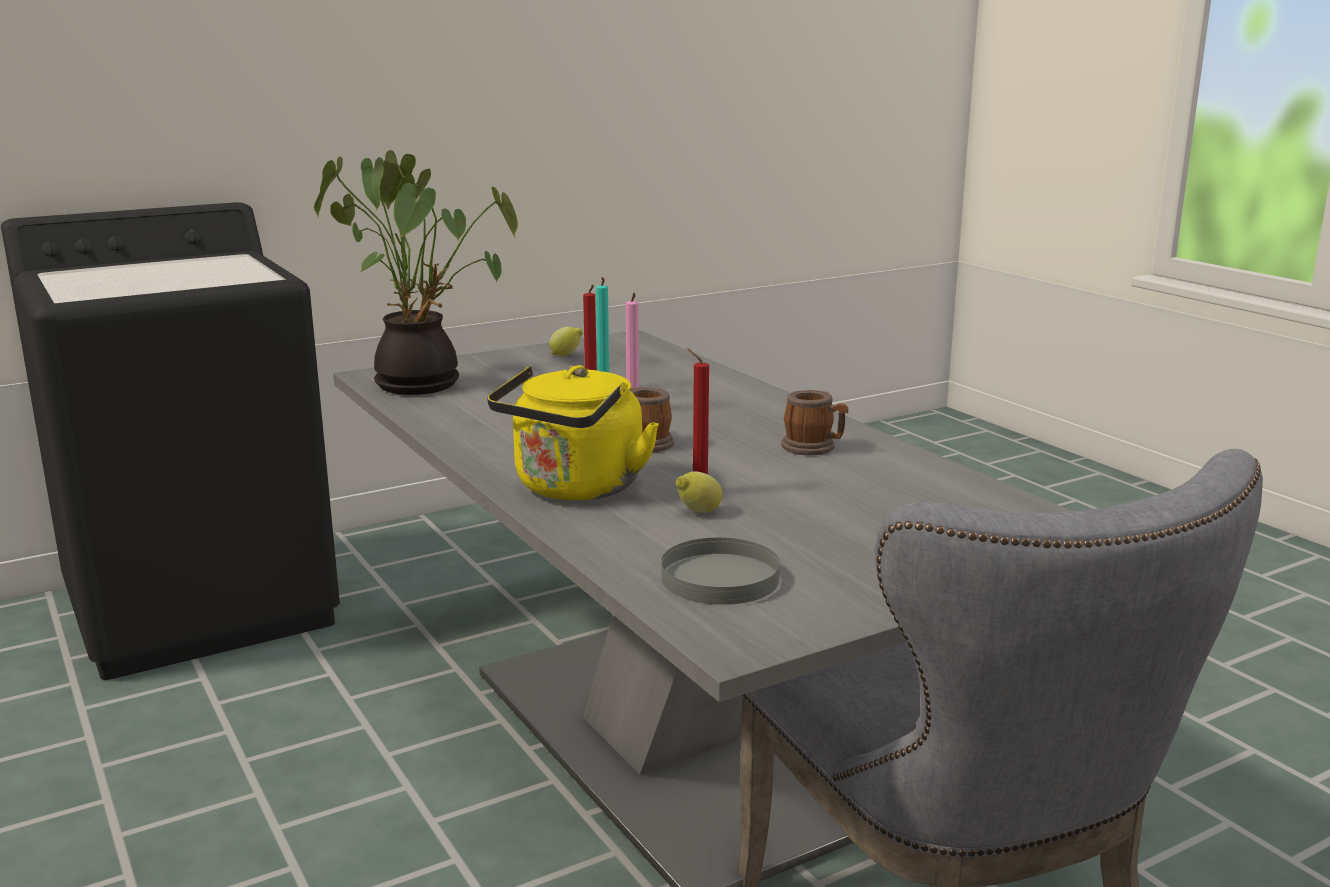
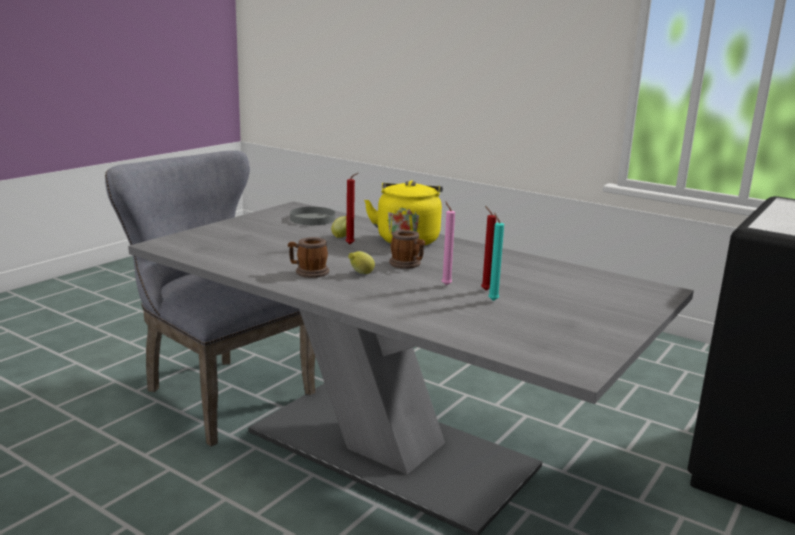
camera: 155 degrees right, 0 degrees up
(423, 383) = (615, 288): potted plant -> none
(566, 356) = (582, 332): lemon -> lemon (361, 273)

